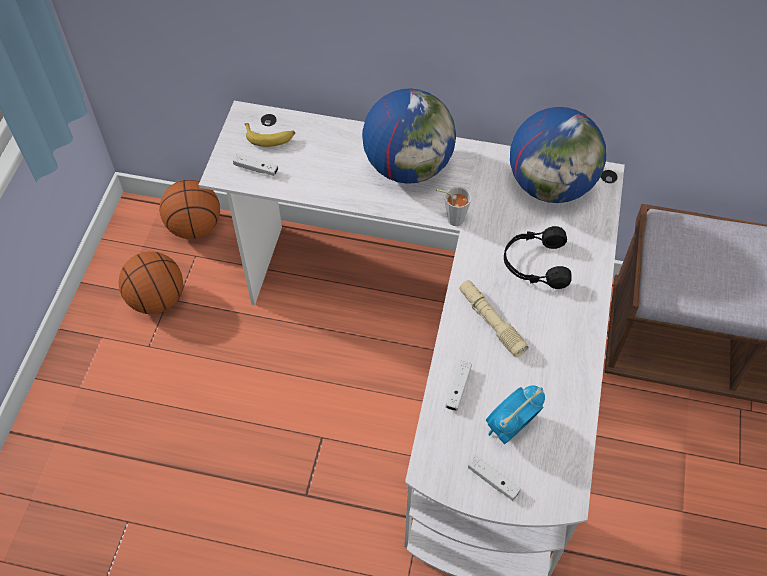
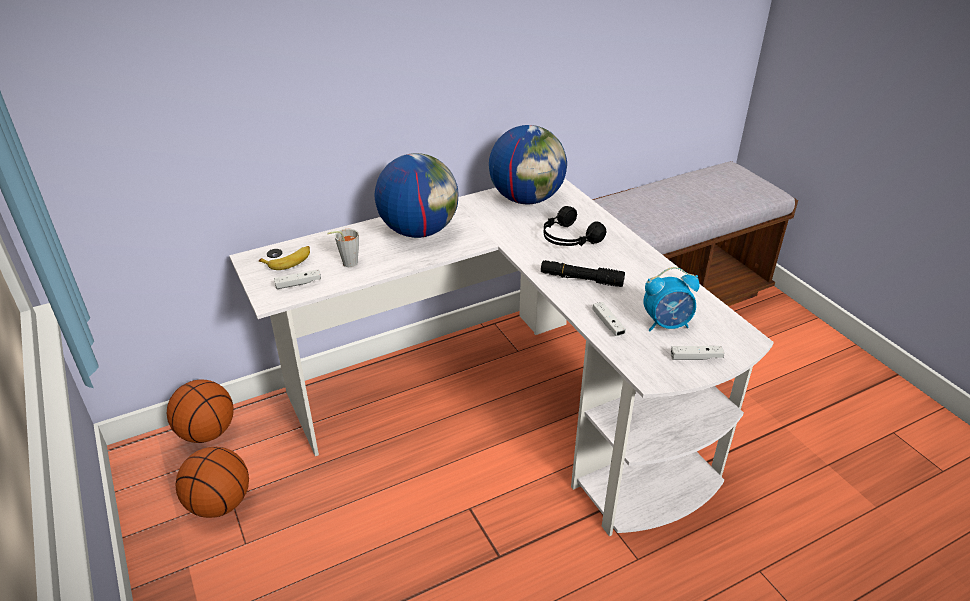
camera: 40 degrees left, 20 degrees down
(451, 218) = (484, 242): grey cup -> grey cup (346, 264)
(491, 322) = (581, 279): beige flashlight -> black flashlight
(510, 427) = (667, 324): alarm clock -> alarm clock turned 105 degrees counterclockwise

